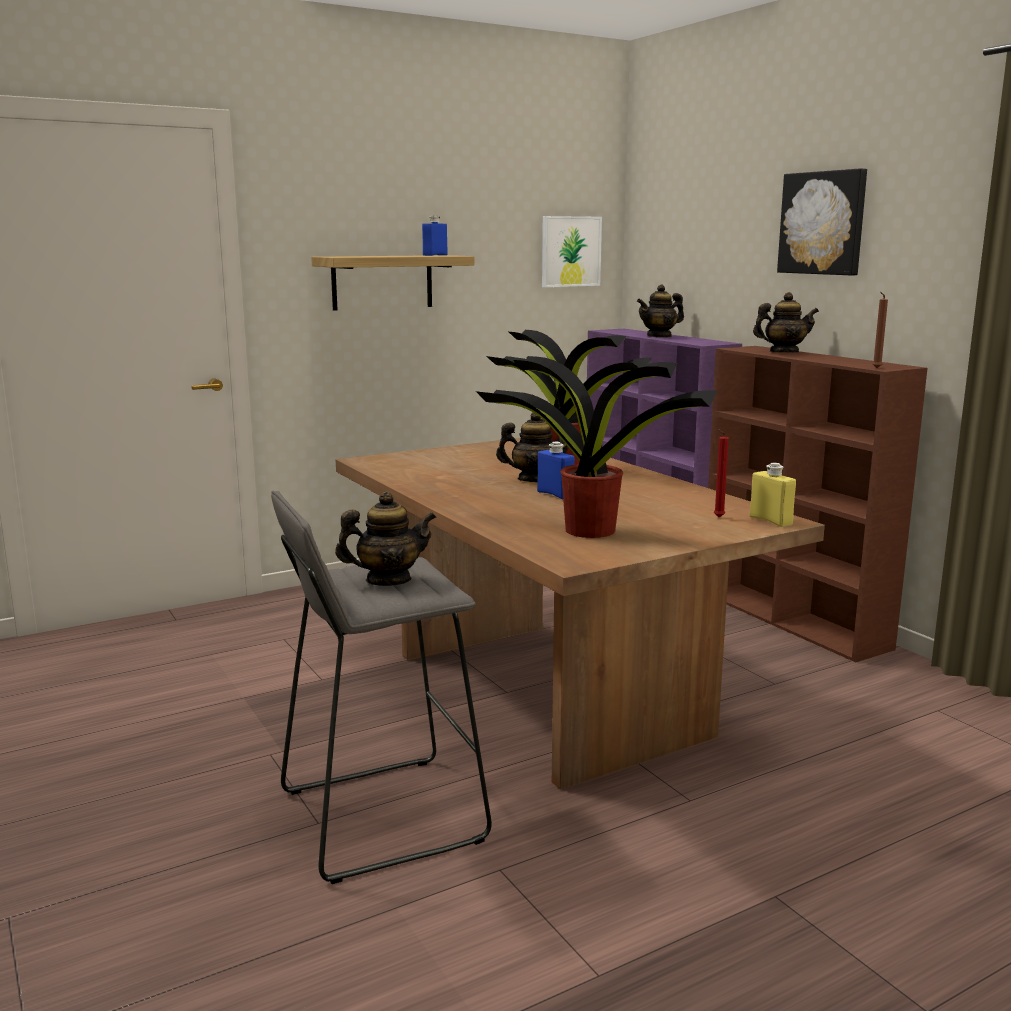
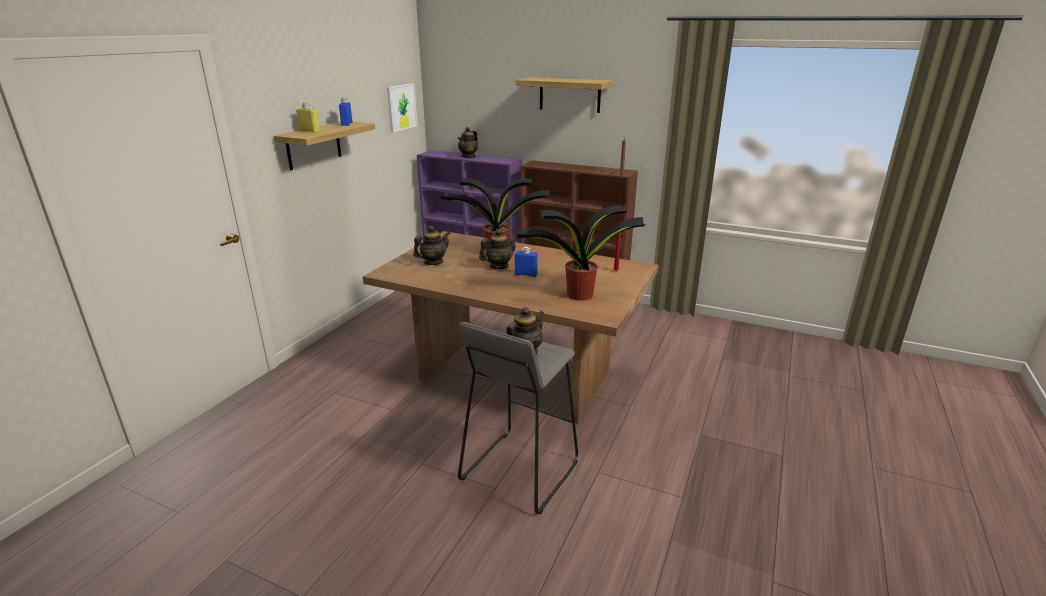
camera: 35 degrees left, 10 degrees up
(770, 521) = (637, 268): yellow bottle -> yellow bottle (309, 131)
(783, 352) = (558, 165): teapot -> teapot (433, 262)
(823, 223) = (569, 95): picture -> shelf

